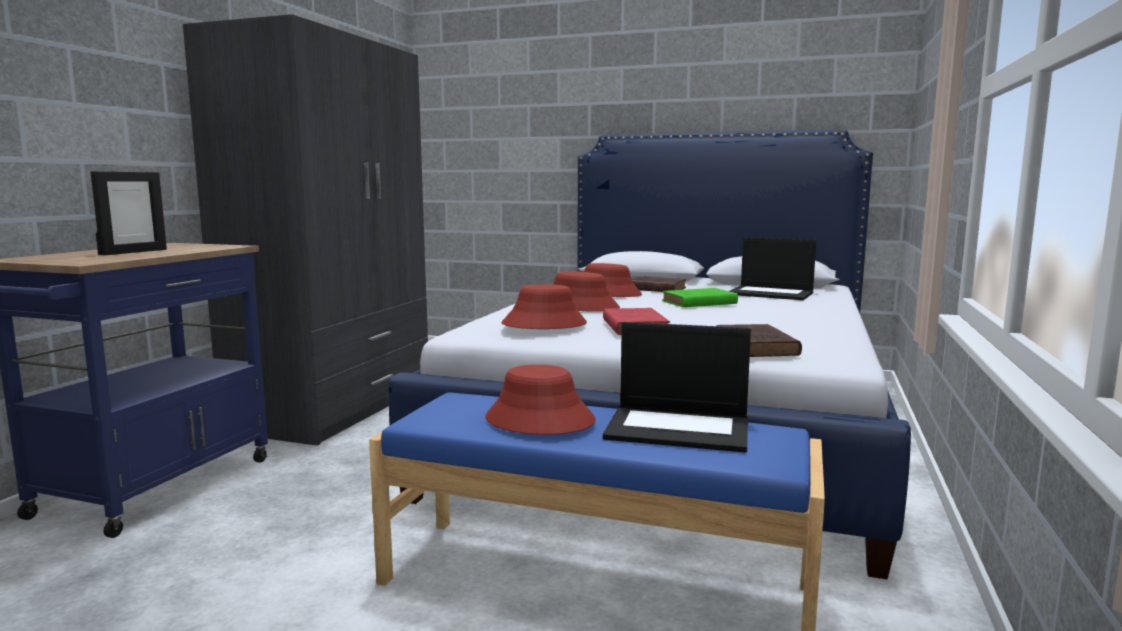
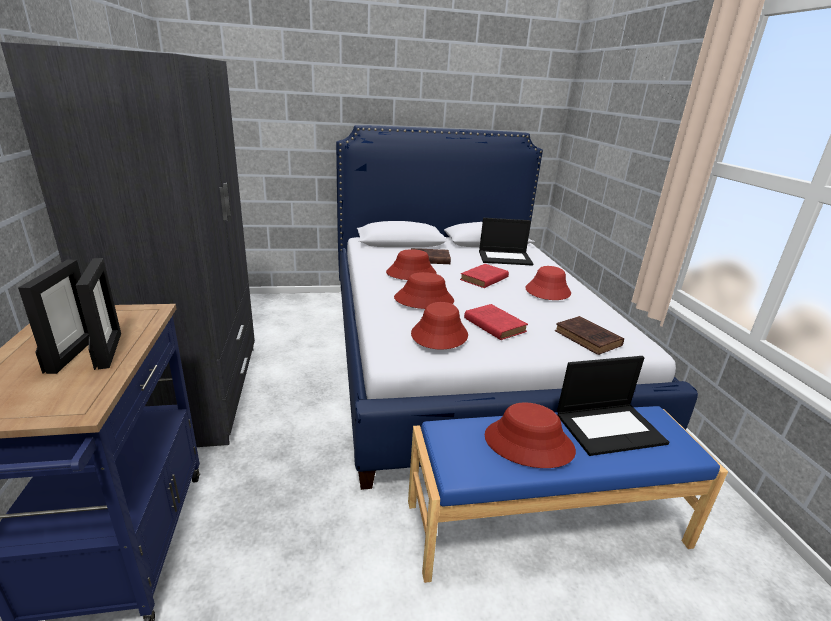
camera: 30 degrees left, 15 degrees up
(159, 252) = (108, 350): none -> picture frame
(697, 302) = (483, 279): green book -> red book
(778, 316) = (547, 291): none -> red hat

